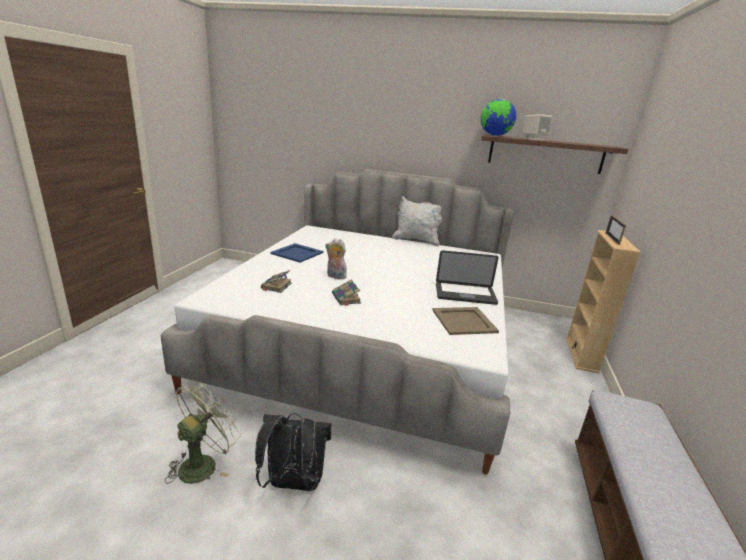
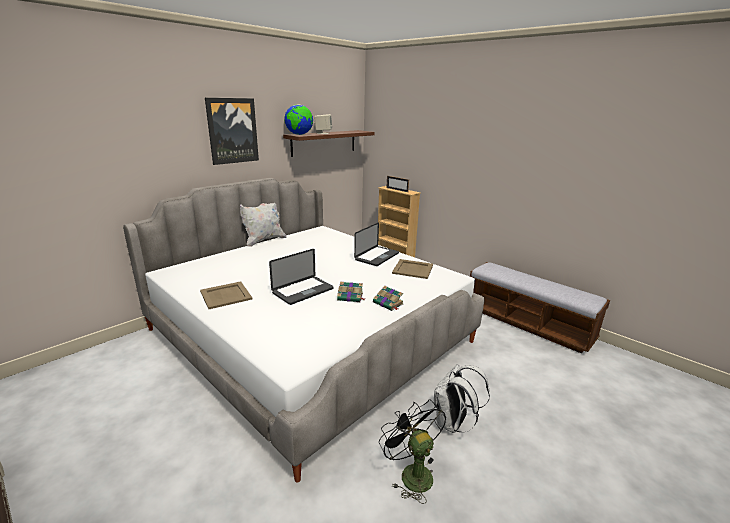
camera: 60 degrees left, 0 degrees up
(203, 463) = (411, 473): green fan -> black fan
(276, 286) = (297, 322): book -> book (388, 303)
(293, 483) = (452, 423): black backpack -> white backpack
(297, 253) = (226, 295): blue tray -> beige tray
(335, 276) = (303, 291): plush toy -> laptop
(421, 122) = (232, 131): none -> picture

